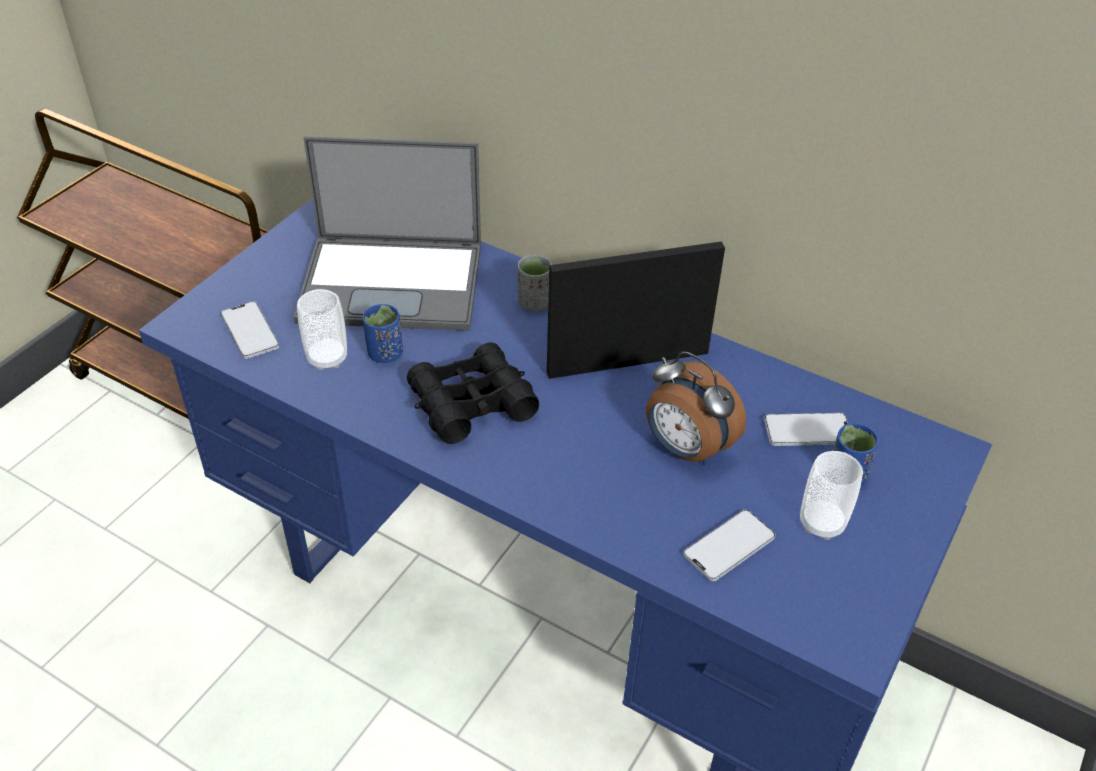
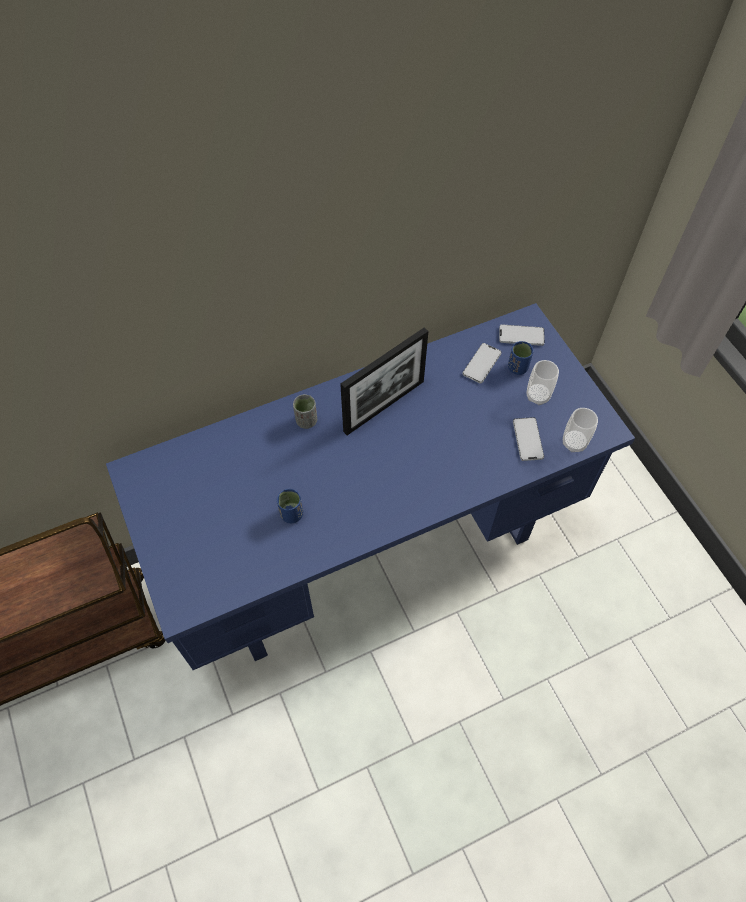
camera: 55 degrees left, 15 degrees up
(250, 331) = (217, 575): phone -> phone (521, 336)
(327, 358) = (272, 545): cup -> cup (574, 443)
(394, 282) = (233, 479): laptop -> none
(471, 403) = (361, 493): black binoculars -> none
(628, 363) = (384, 406): picture frame -> picture frame turned 150 degrees counterclockwise
(685, 449) = (459, 419): alarm clock -> none

